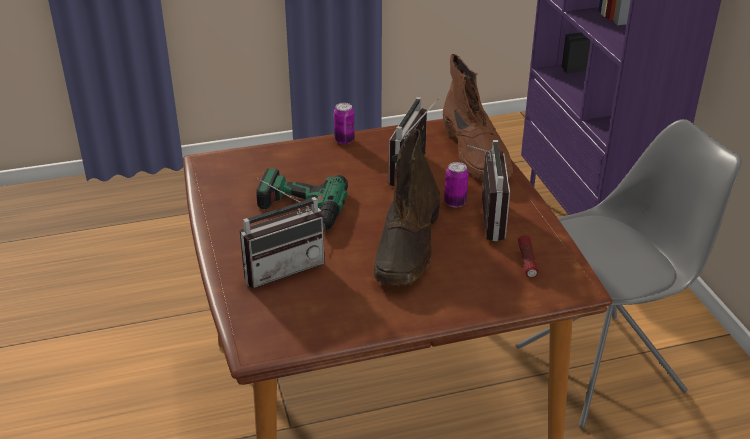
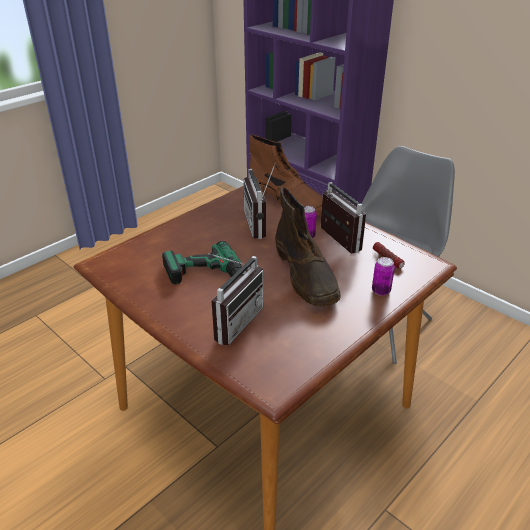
camera: 30 degrees left, 0 degrees up
(344, 140) = (191, 218): can -> can (381, 291)

